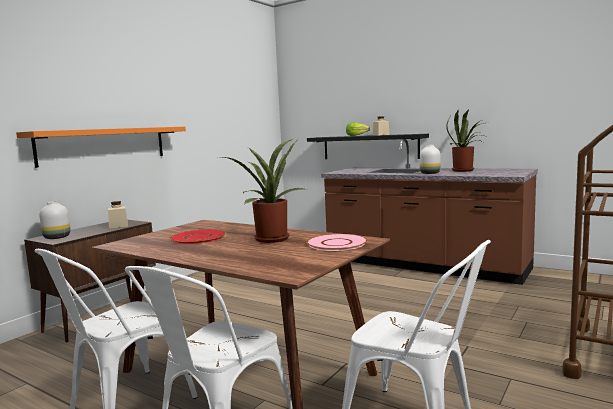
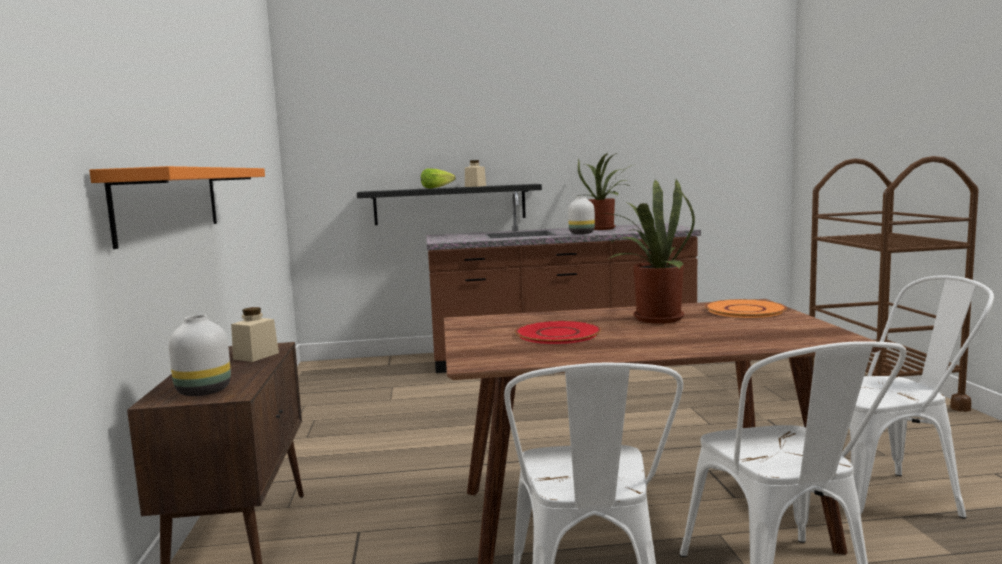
camera: 40 degrees left, 0 degrees up
(337, 243) = (745, 310): pink plate -> orange plate

